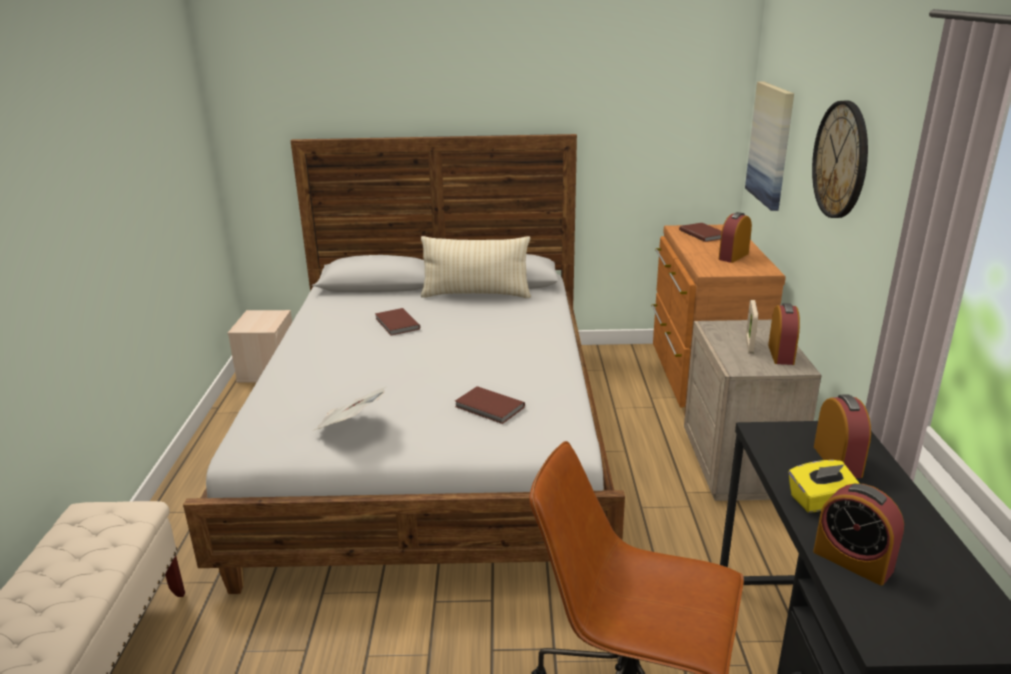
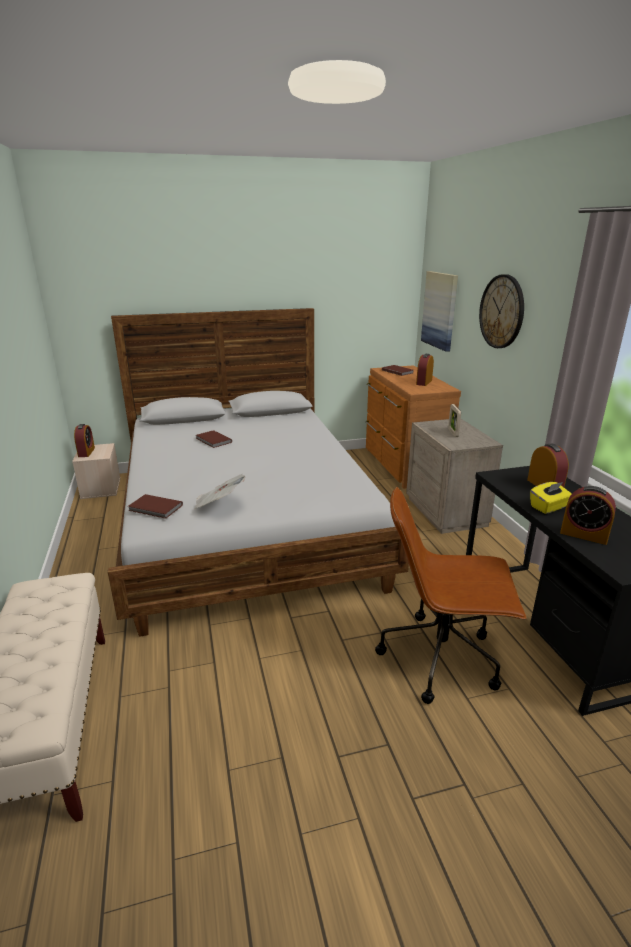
camera: 15 degrees left, 0 degrees up
(476, 295) = (258, 419): beige pillow -> none
(489, 408) = (307, 484): brown book -> brown book (155, 508)
(781, 354) = (474, 436): alarm clock -> alarm clock (86, 452)

